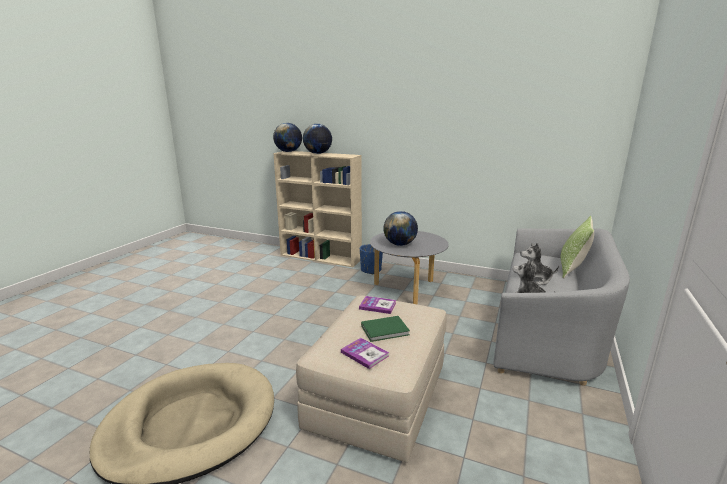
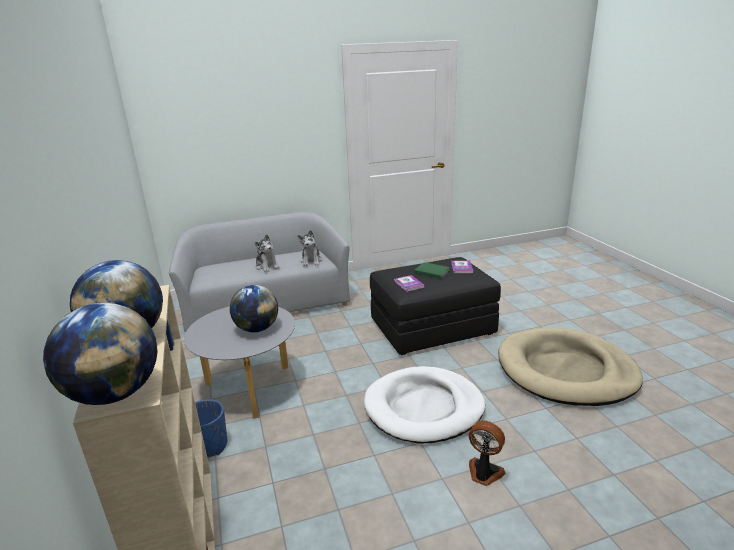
camera: 130 degrees left, 5 degrees up
(224, 319) = (484, 473): none -> fan
(292, 329) = (424, 408): none -> white dog bed
(378, 398) = (432, 327): beige ottoman -> black ottoman
(572, 269) = (226, 261): pillow -> none

